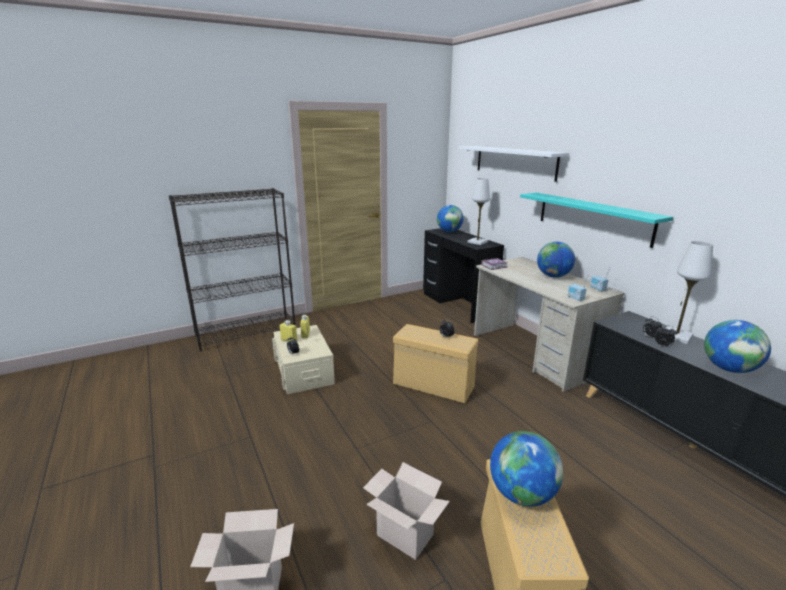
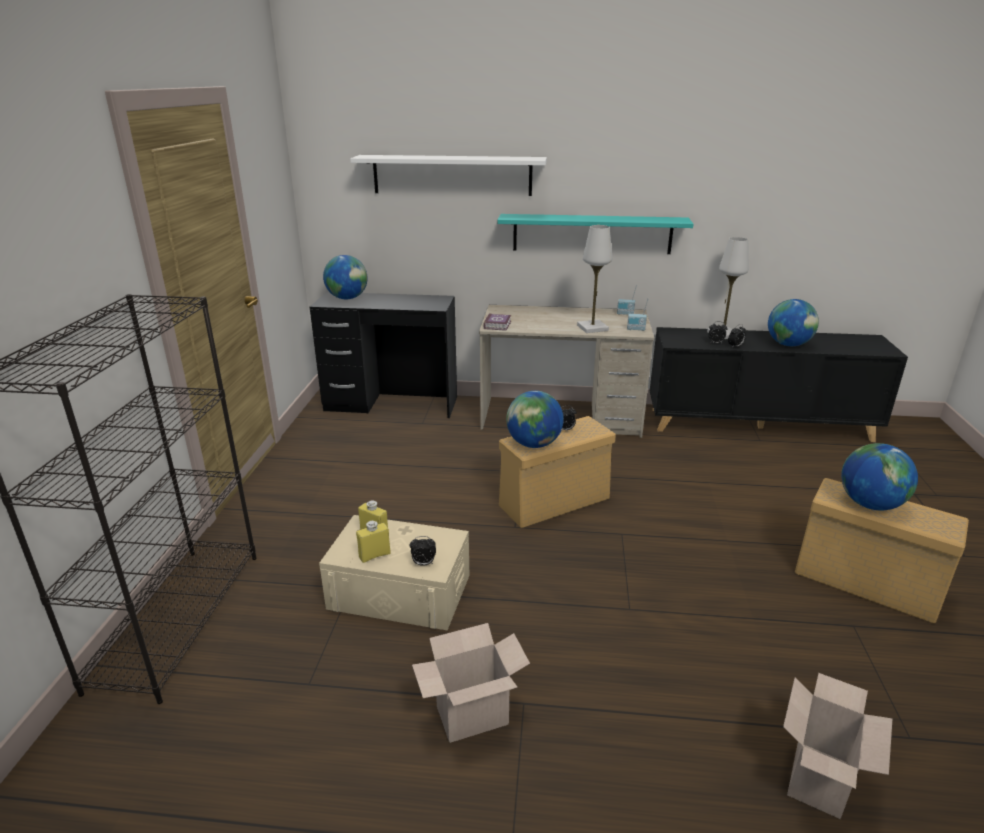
camera: 55 degrees left, 5 degrees up
(402, 535) = (788, 629): cardboard box -> cardboard box (471, 718)
(477, 242) = (420, 301): white table lamp -> white table lamp (592, 328)
(553, 276) = (568, 315): globe -> globe (534, 444)

